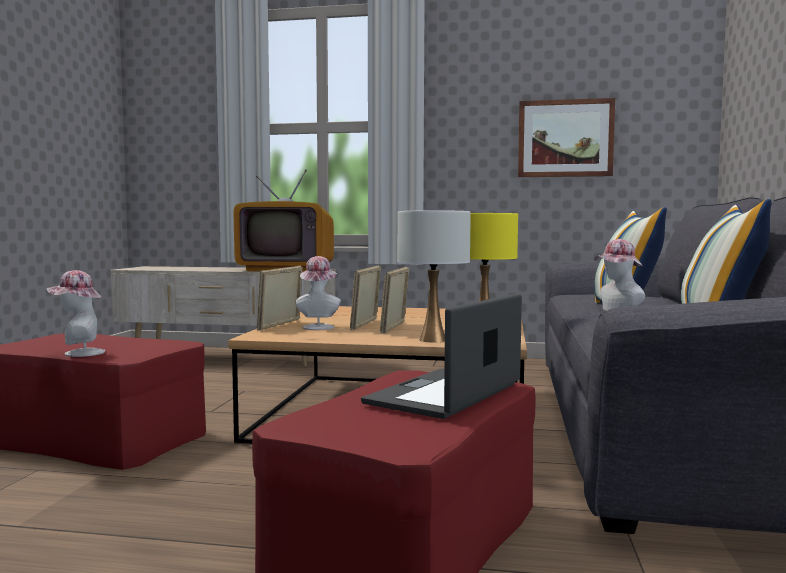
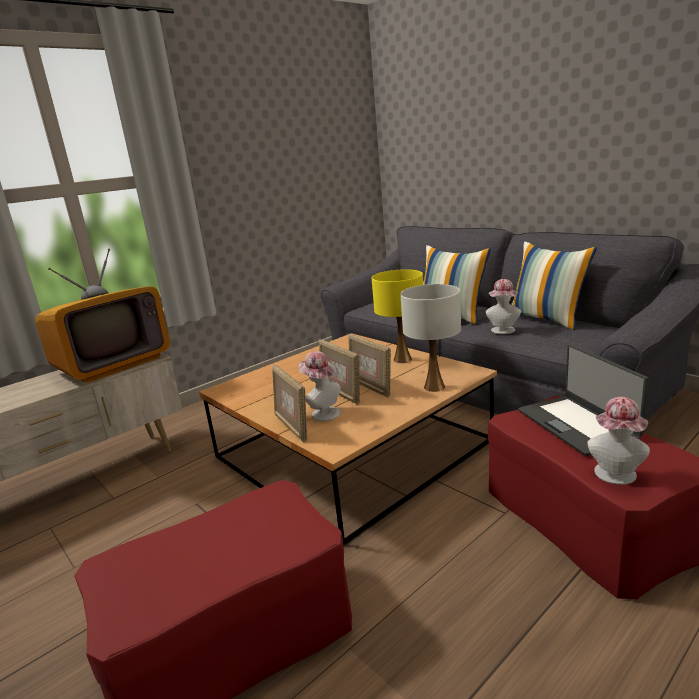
camera: 50 degrees left, 15 degrees up
(79, 353) = (253, 564): hat -> hat (616, 476)
(565, 138) = (295, 179): picture -> none

